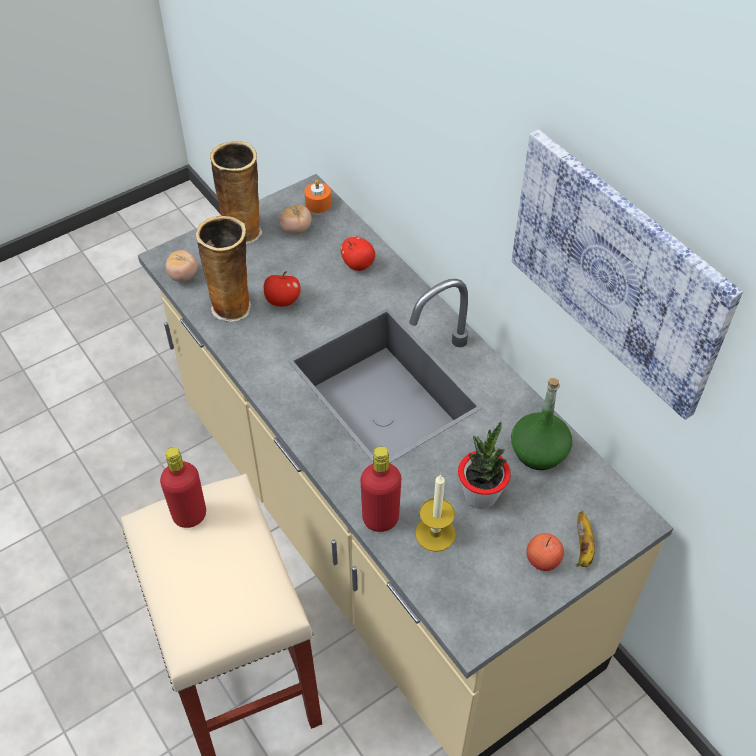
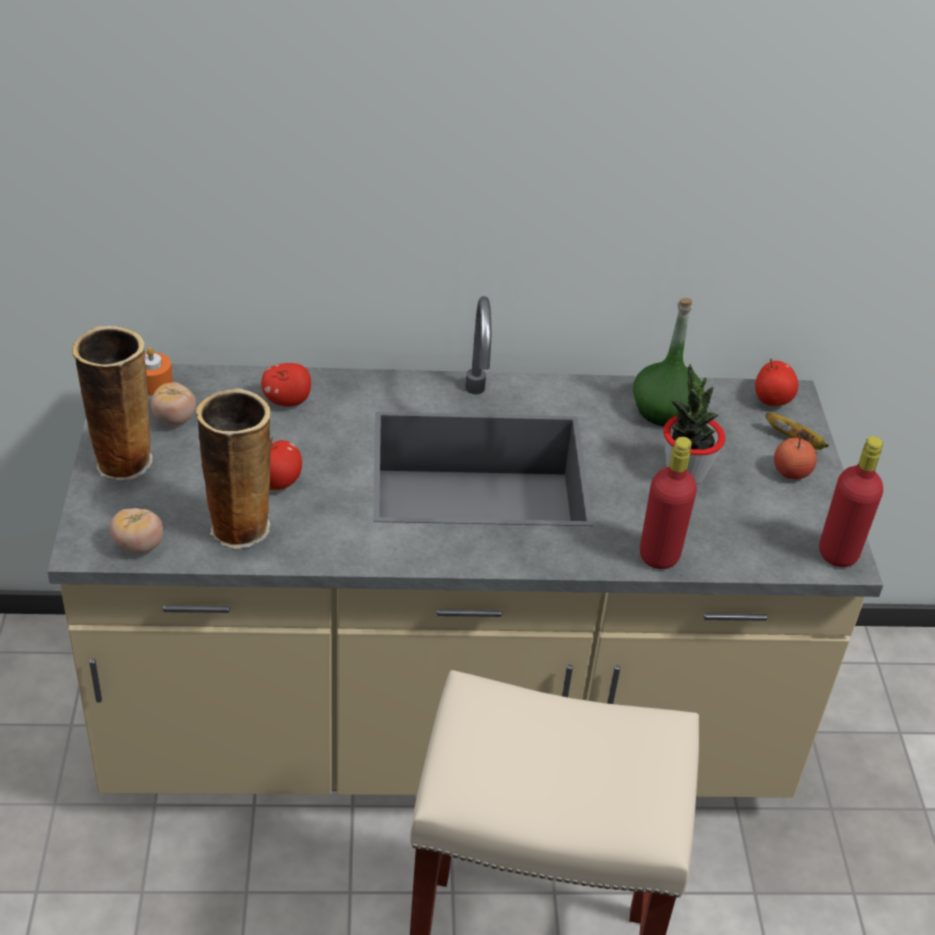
camera: 60 degrees left, 10 degrees down
(189, 515) = (480, 742): red bottle -> red bottle (838, 553)
(435, 533) = (707, 526): candle -> none
(617, 271) = (687, 148): picture -> none
(618, 511) = (772, 400): none -> apple

